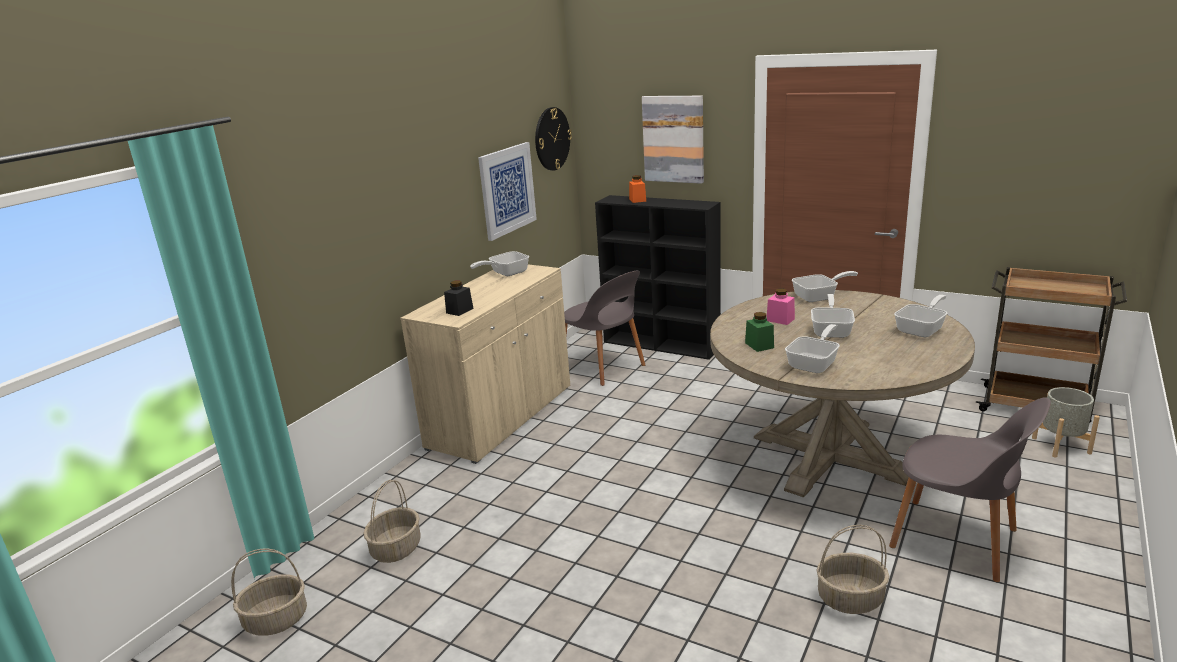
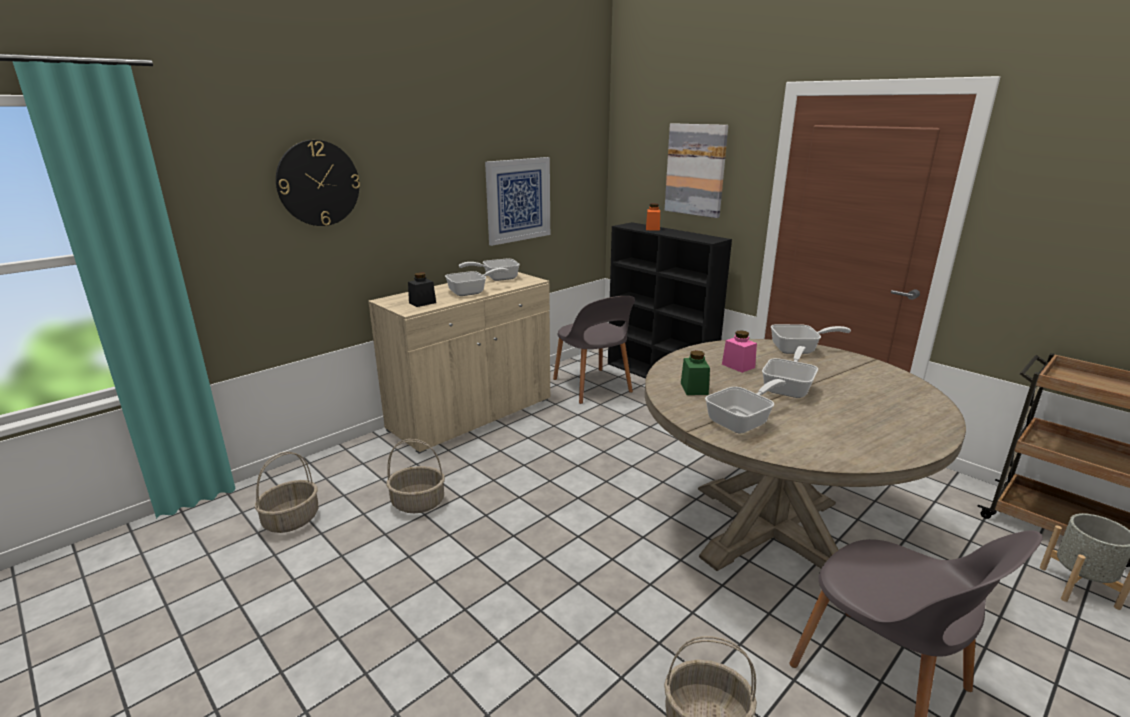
camera: 15 degrees right, 0 degrees up
(277, 619) = (144, 563): basket -> basket (418, 502)
(552, 139) = (580, 159): wall clock -> wall clock (318, 183)
(922, 329) = (903, 406): frying pan -> frying pan (472, 292)

